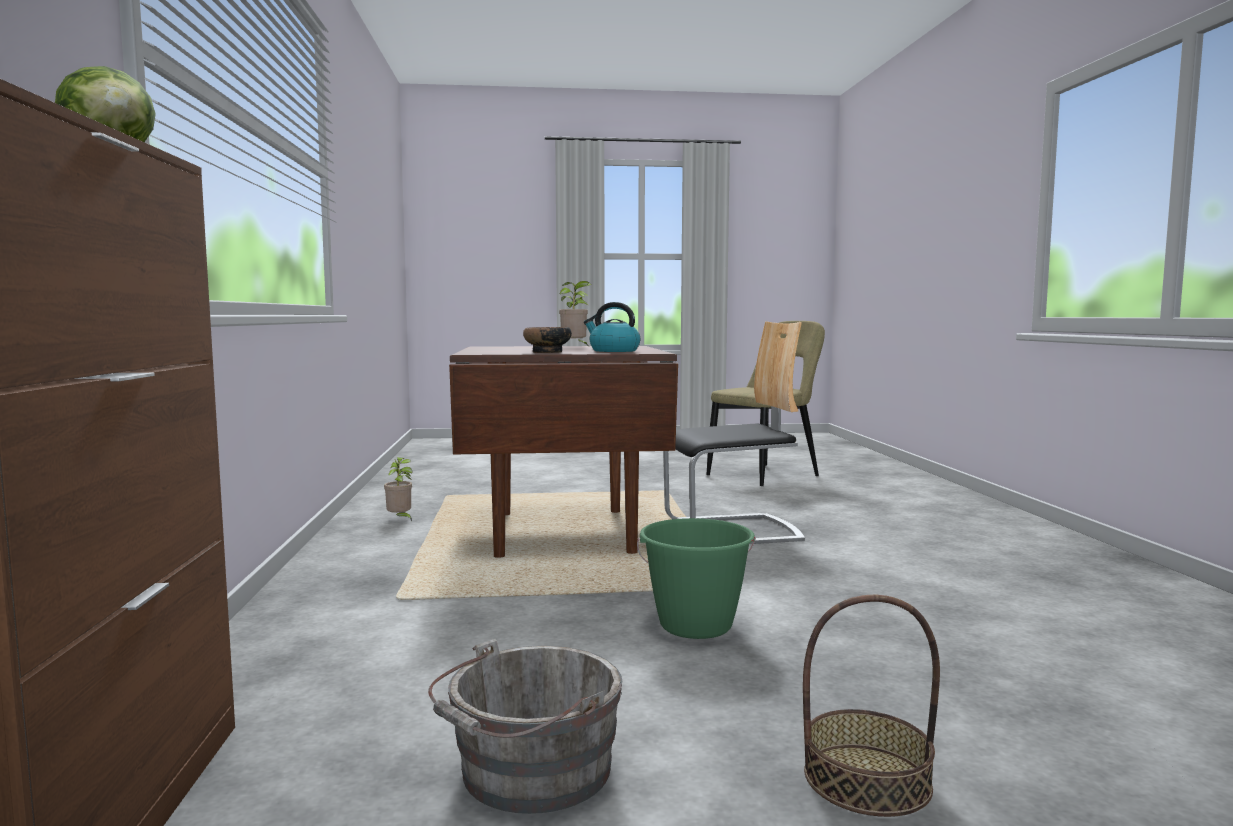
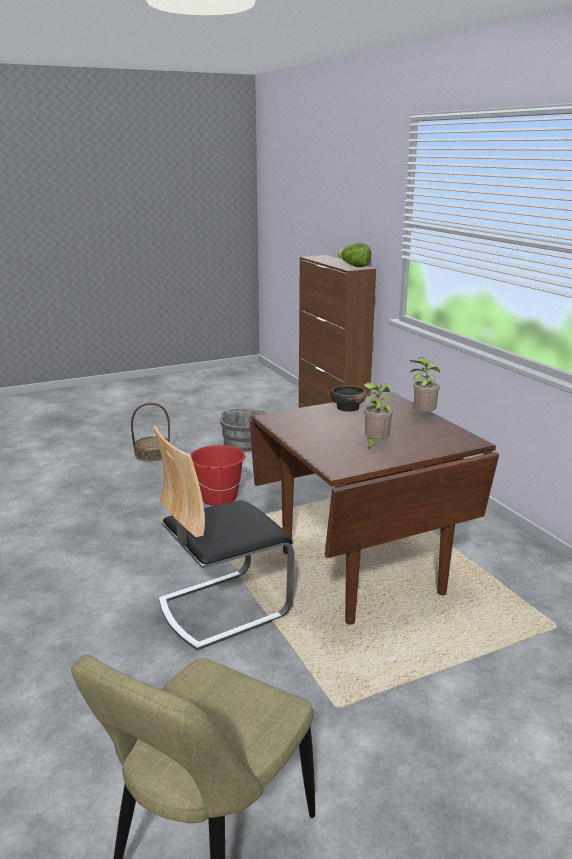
camera: 160 degrees right, 15 degrees up
(400, 519) = (513, 567): potted plant -> potted plant (422, 416)
(613, 351) = (310, 422): kettle -> none
(695, 625) = (218, 498): green bucket -> red bucket

